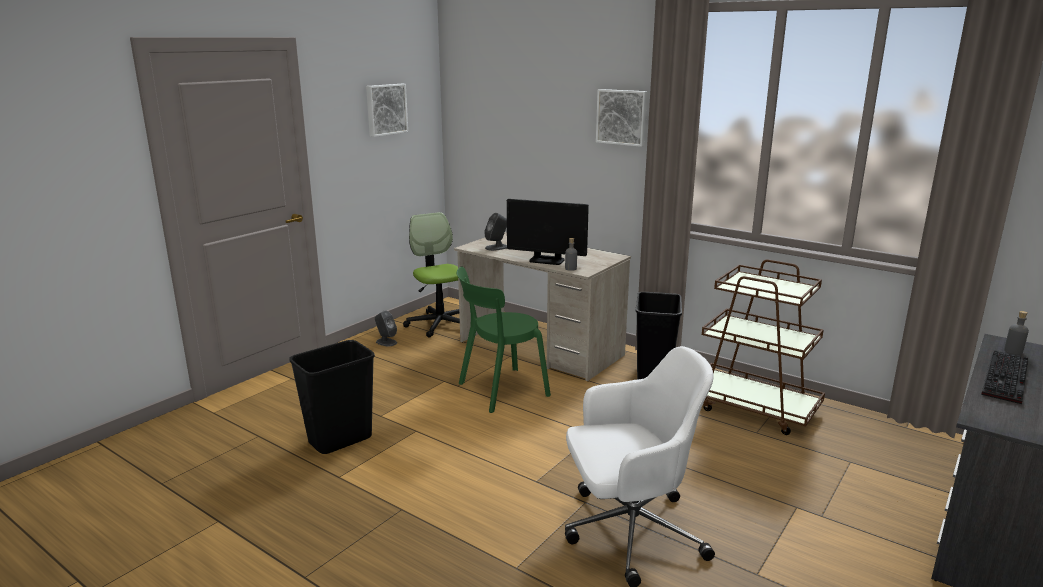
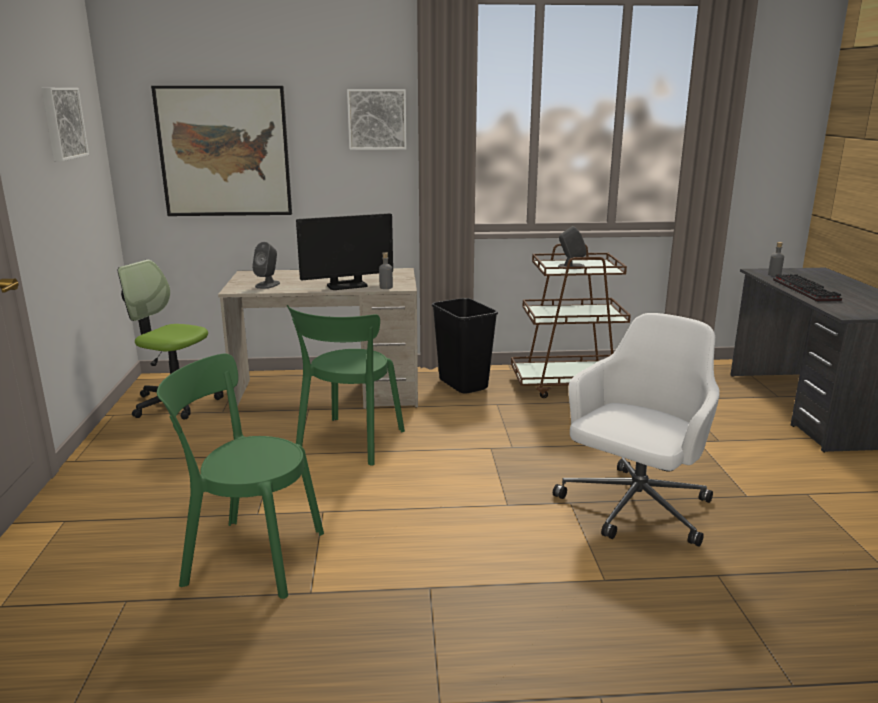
camera: 40 degrees left, 0 degrees up
(340, 439) = (248, 556): black trash can -> green chair
(386, 342) = (137, 440): grey speaker -> grey speaker (571, 267)
(510, 135) = (225, 152): none -> picture

